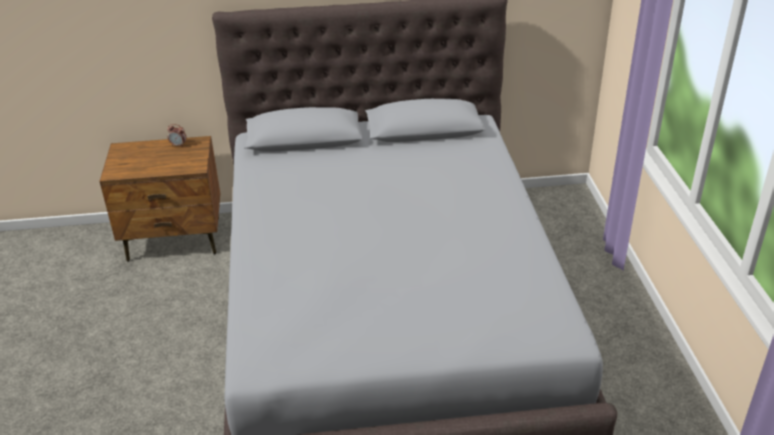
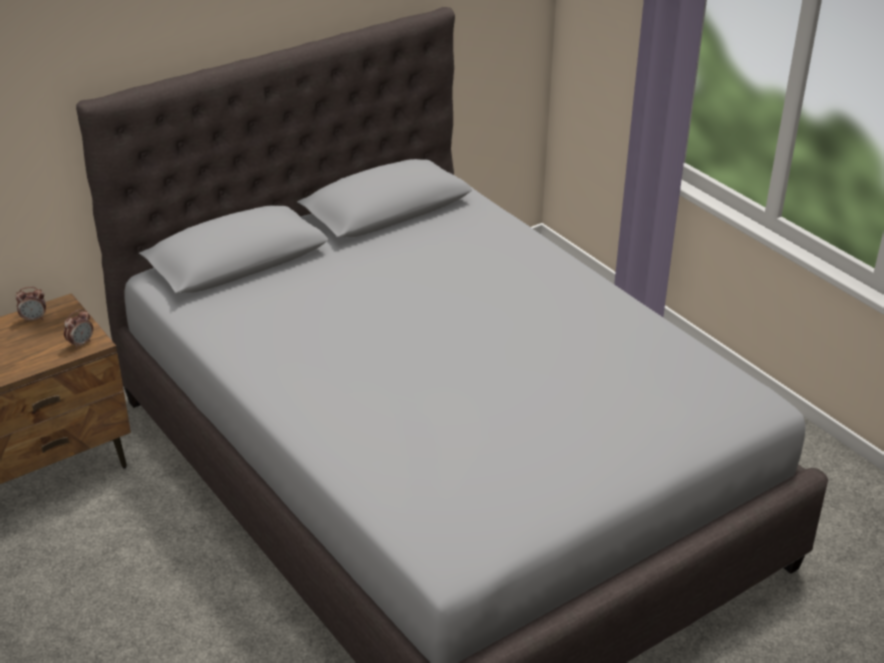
camera: 30 degrees left, 0 degrees up
(189, 166) = (81, 343): none -> alarm clock

